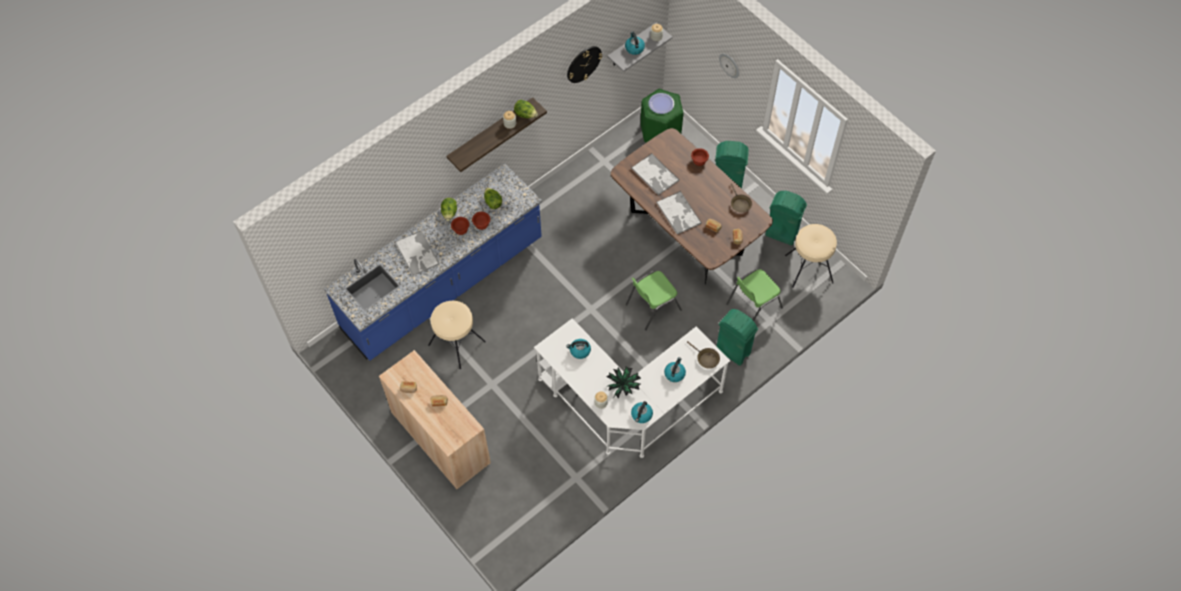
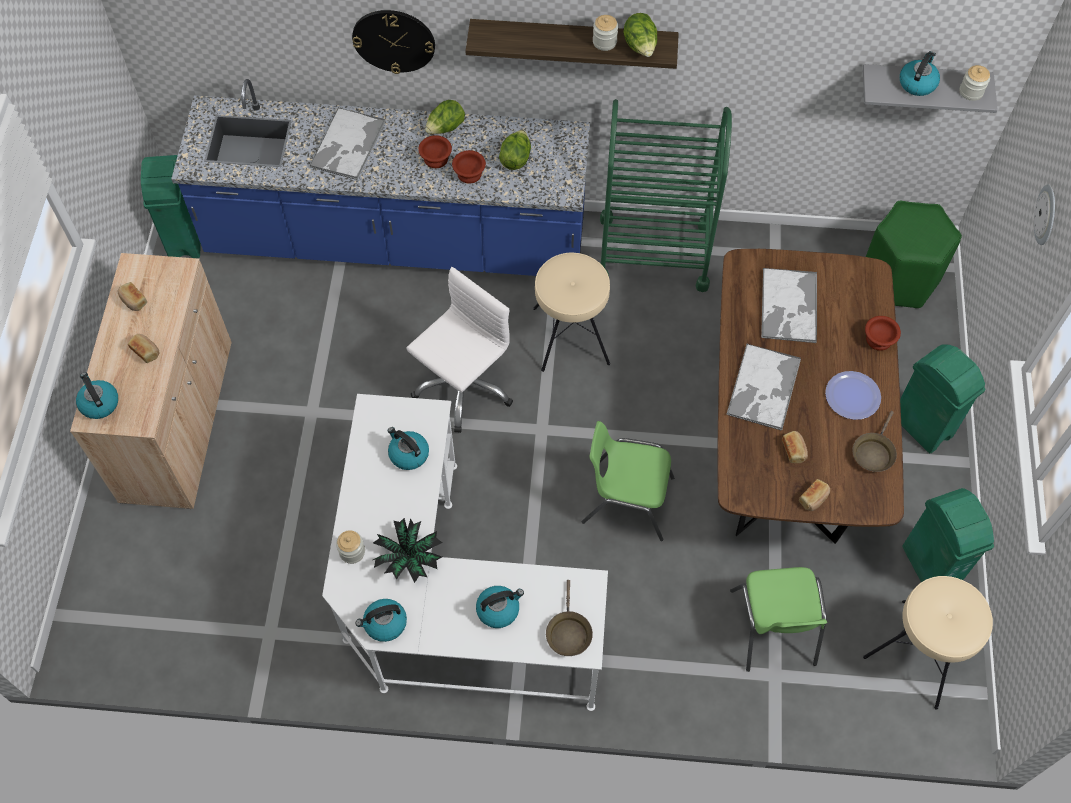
camera: 45 degrees right, 0 degrees up
(446, 436) = (99, 403): none -> kettle
(456, 343) = (330, 323): beige stool -> beige stool (570, 336)
(541, 320) = (463, 386): none -> white office chair
(555, 201) = (653, 252): none -> green cart
(583, 64) = (807, 43): wall clock -> wall clock (394, 40)
(661, 104) = (919, 227): plate -> plate (852, 396)
(733, 351) = (671, 668): green trash can -> green trash can (185, 240)
(753, 305) = (773, 629): green chair -> green chair turned 105 degrees counterclockwise

